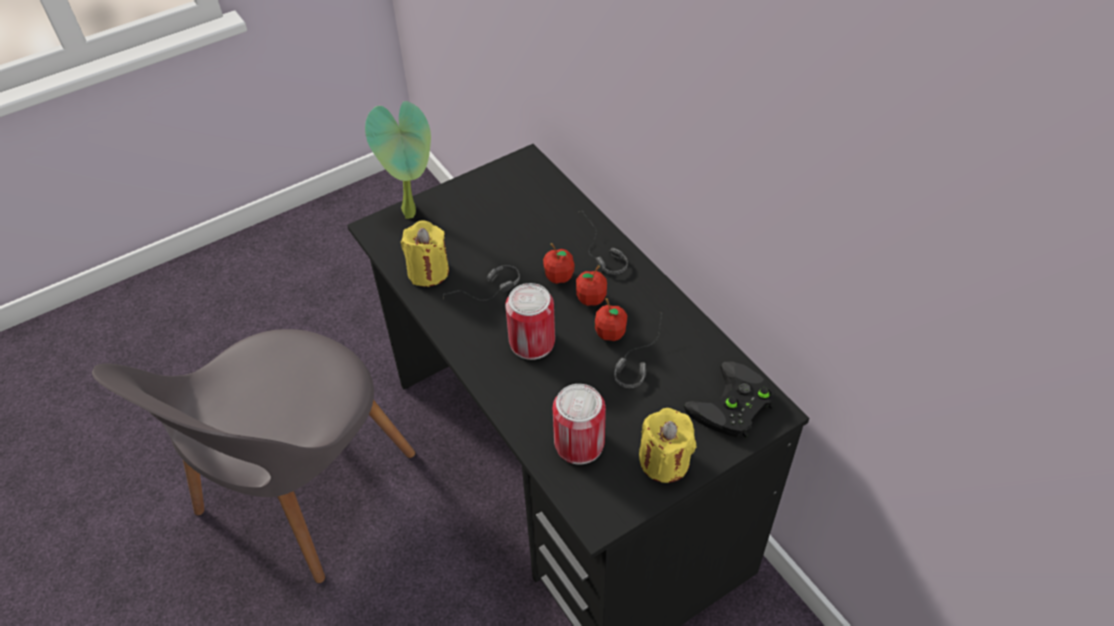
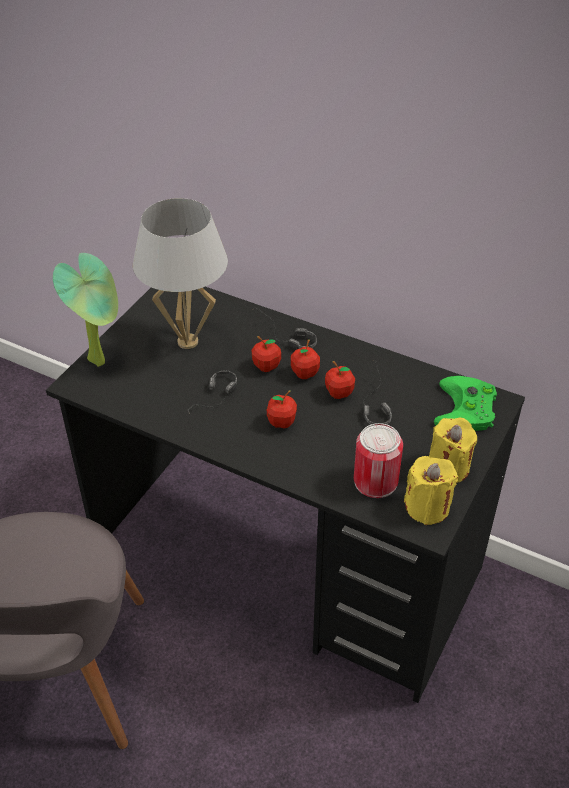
camera: 30 degrees left, 5 degrees down
(428, 271) = (151, 401): yellow candle -> yellow candle (427, 507)
(502, 223) = (187, 342): none -> white table lamp
(532, 342) = (281, 422): can -> apple
(732, 407) = (467, 410): black game controller -> green game controller

